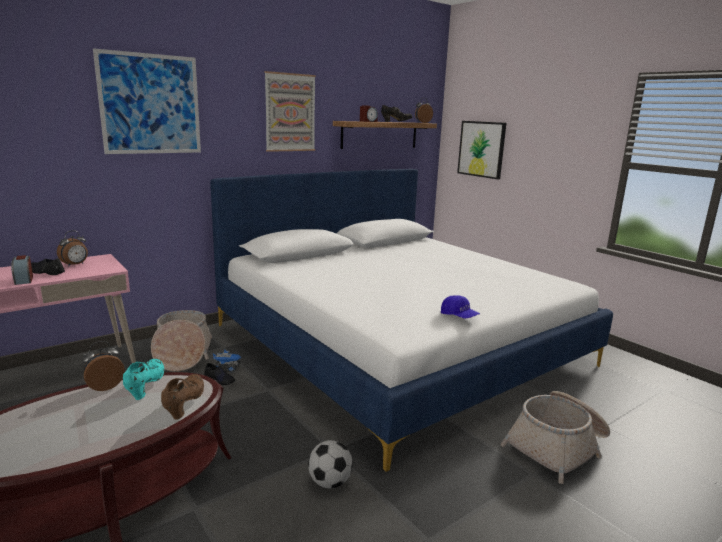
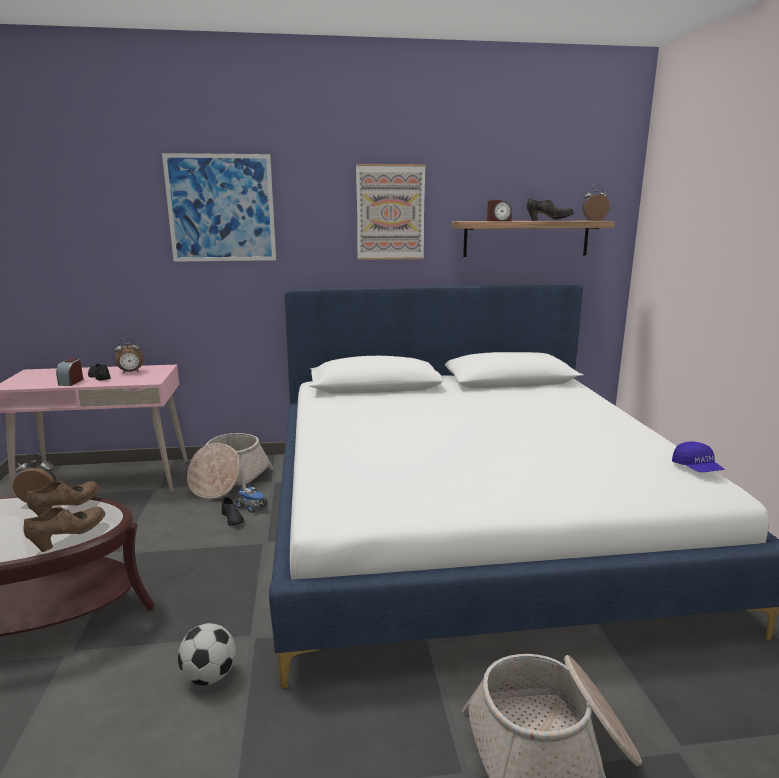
camera: 30 degrees right, 0 degrees up
(146, 386) = (67, 509): turquoise shoe -> brown shoe
(459, 316) = (446, 503): blue cap -> blue cap (696, 469)
(481, 149) = (679, 258): picture -> none

